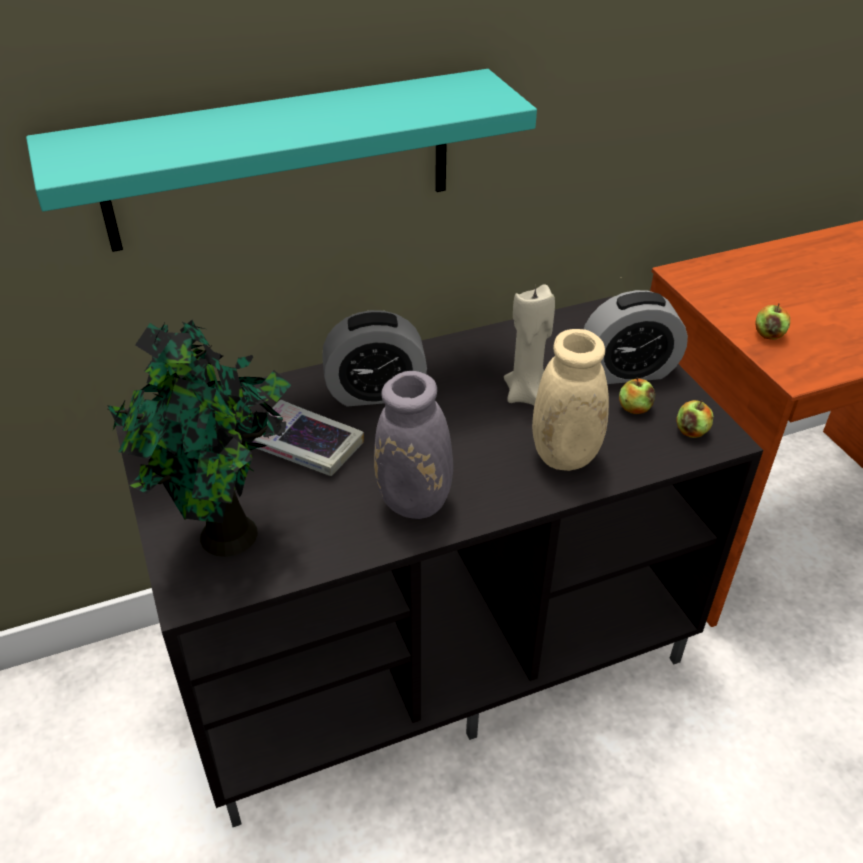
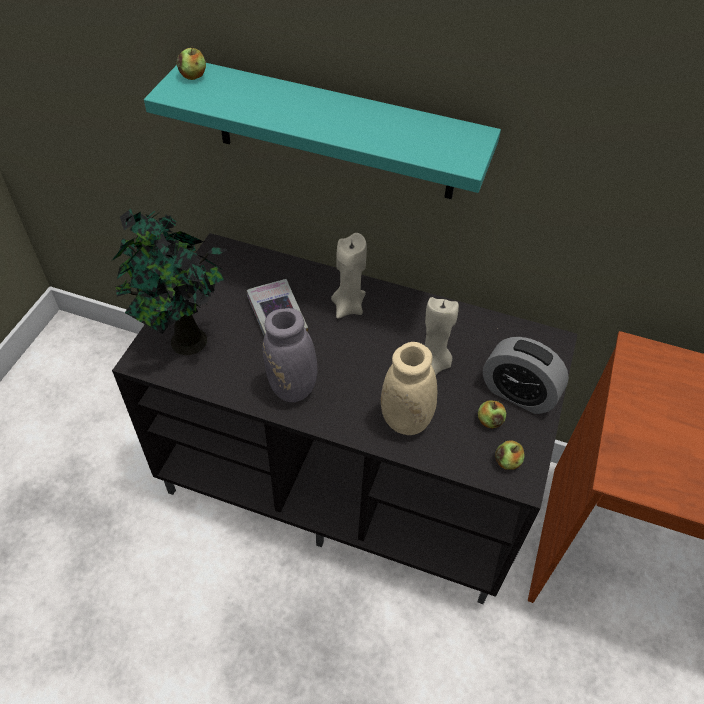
camera: 40 degrees right, 10 degrees up
(375, 392) = (348, 307): alarm clock -> beige candle
(768, 334) = (638, 434): apple -> apple (193, 76)

